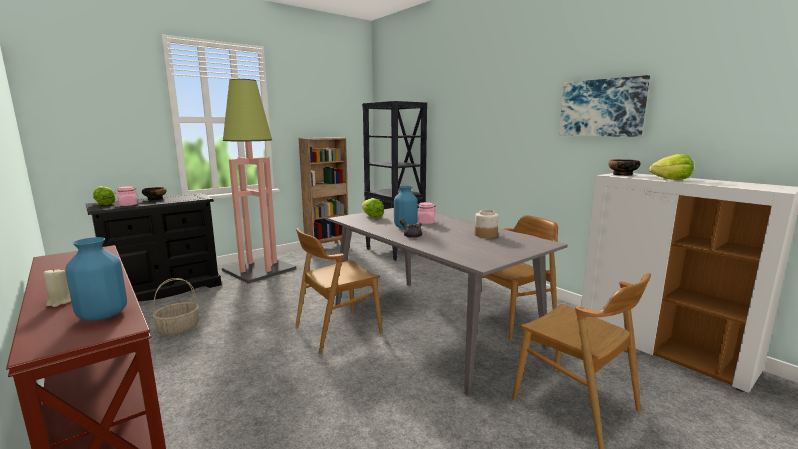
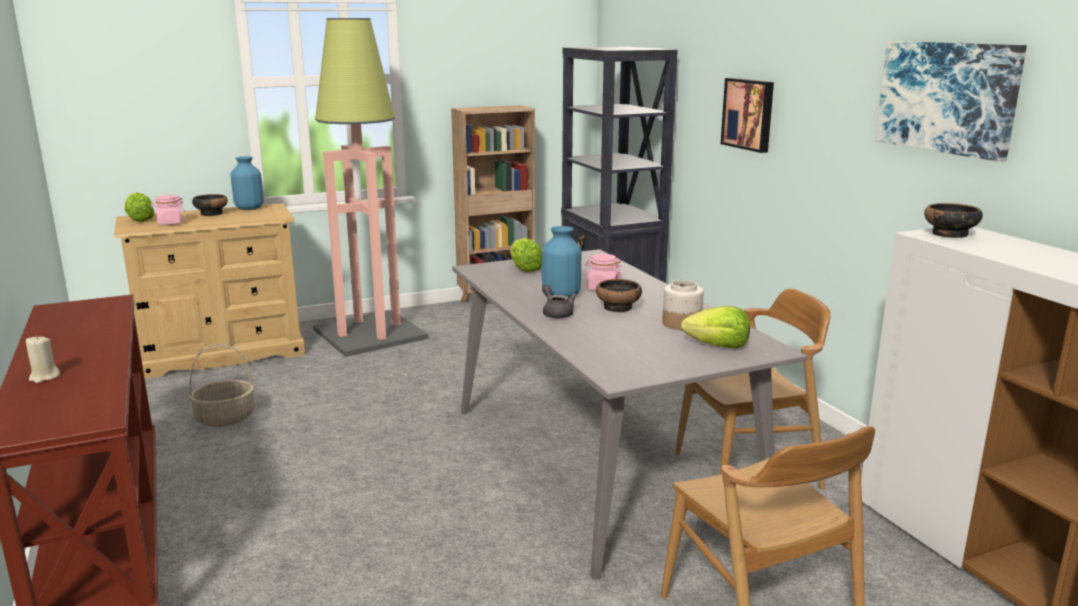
camera: 15 degrees right, 5 degrees up
(103, 315) = (84, 400): blue vase -> blue vase (250, 208)
(164, 289) = (223, 354): black dresser -> beige dresser
(337, 330) = (447, 451): brown chair -> none
(443, 230) = (618, 307): none -> bowl
(475, 131) = (749, 114): none -> picture
(671, 179) = (1017, 255): lettuce -> lettuce (718, 346)

